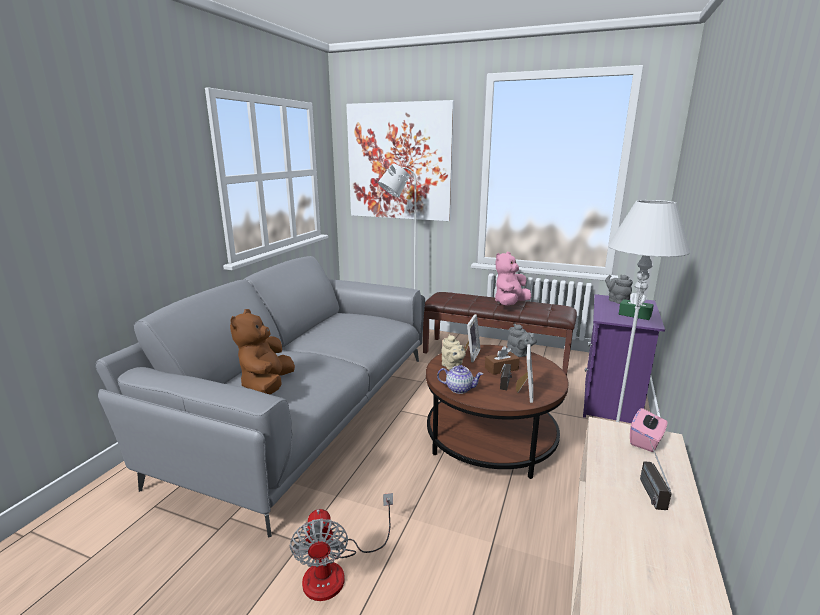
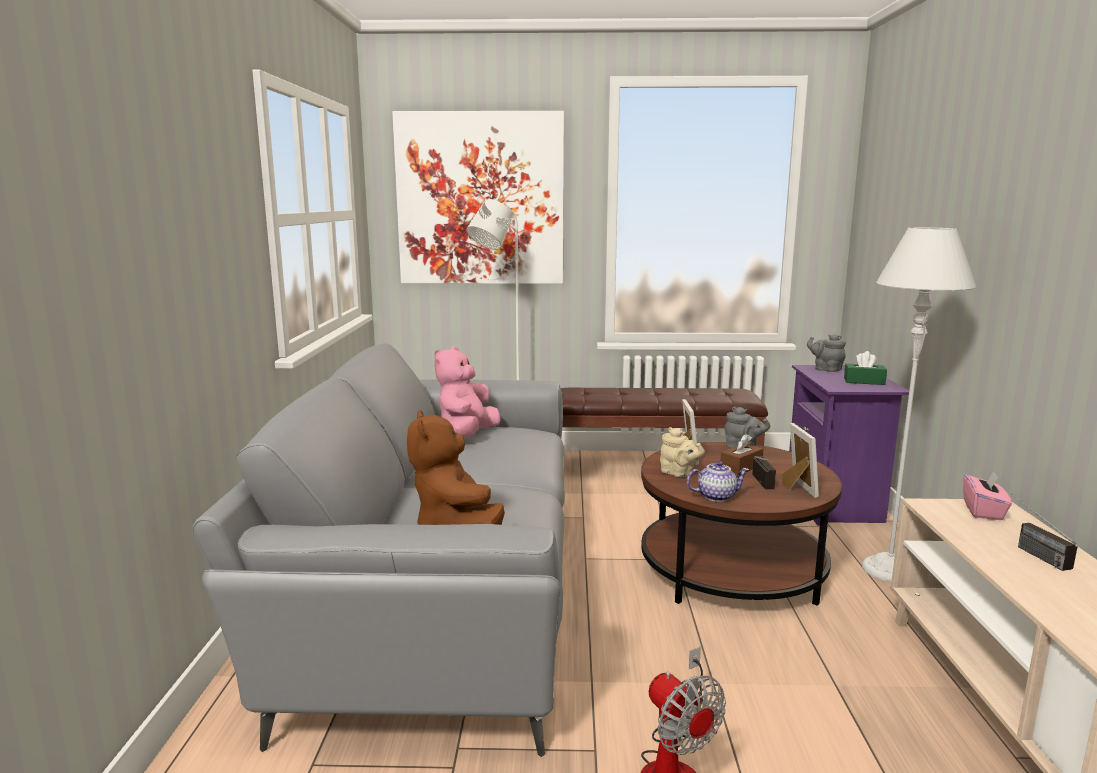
camera: 20 degrees left, 5 degrees down
(510, 304) = (671, 393): pink plush toy -> pink plush toy (467, 435)

